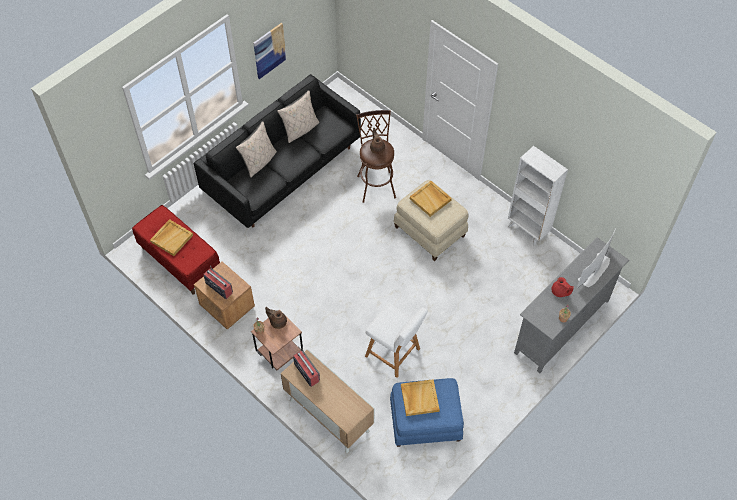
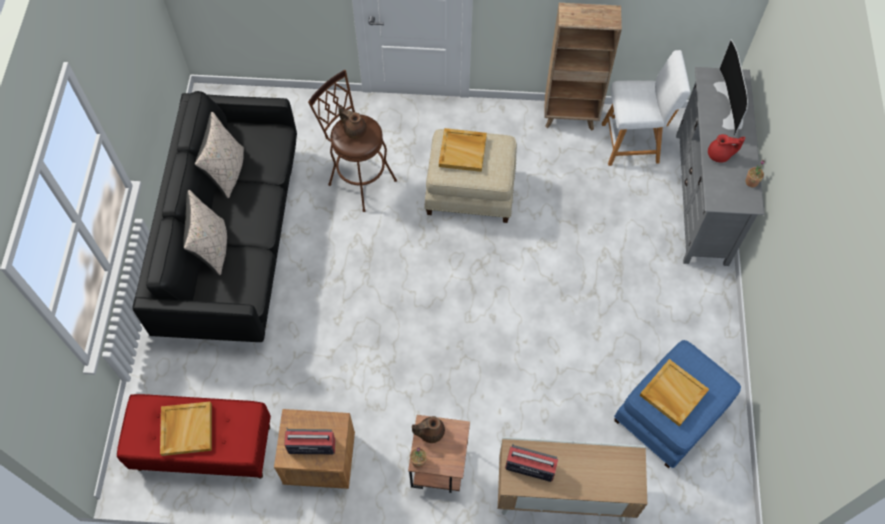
camera: 40 degrees left, 5 degrees up
(269, 50) = (126, 89): picture -> none
(394, 354) = (565, 362): white stool -> white stool (633, 143)
(528, 230) = (570, 117): white bookcase -> brown bookcase

